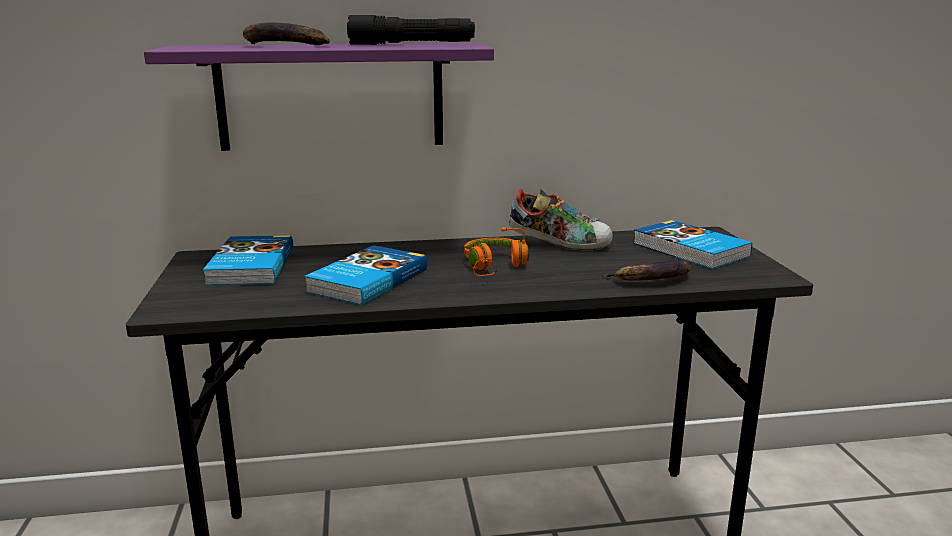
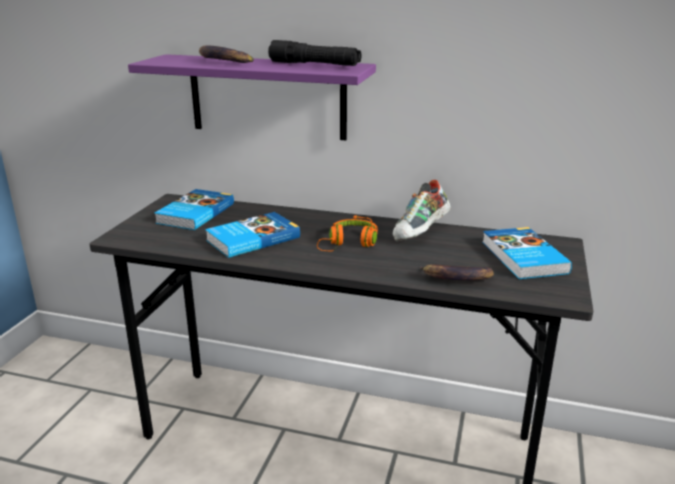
camera: 25 degrees right, 5 degrees up
(559, 244) = (421, 233): shoe -> shoe turned 90 degrees clockwise

